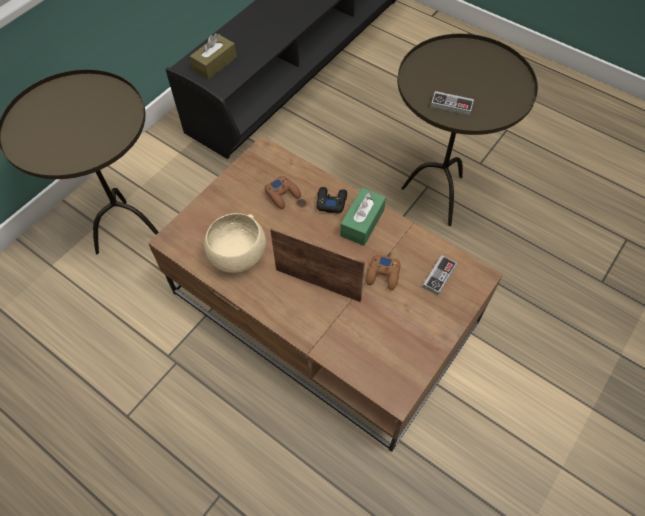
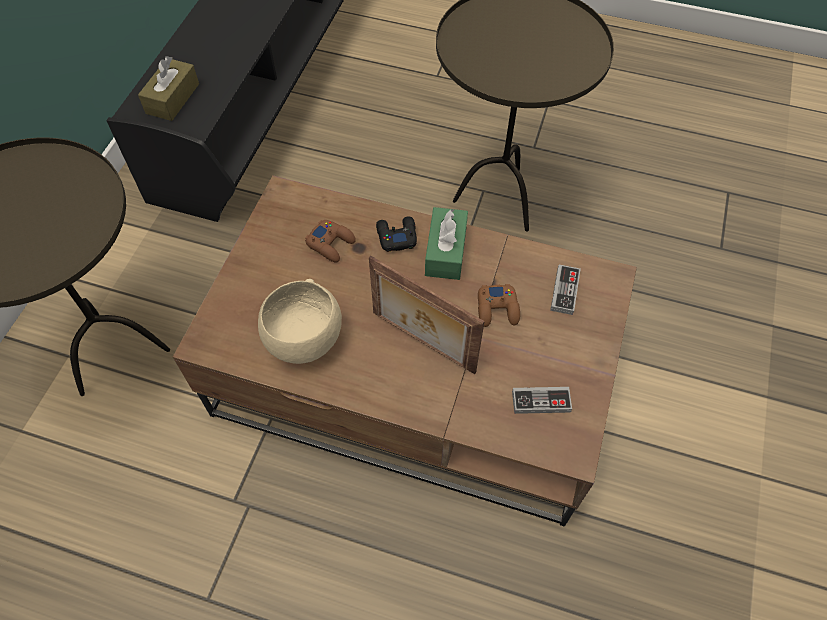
camera: 20 degrees left, 0 degrees up
(318, 283) = (422, 343): picture frame -> picture frame turned 150 degrees counterclockwise
(451, 105) = (518, 75): game controller -> game controller (541, 401)

